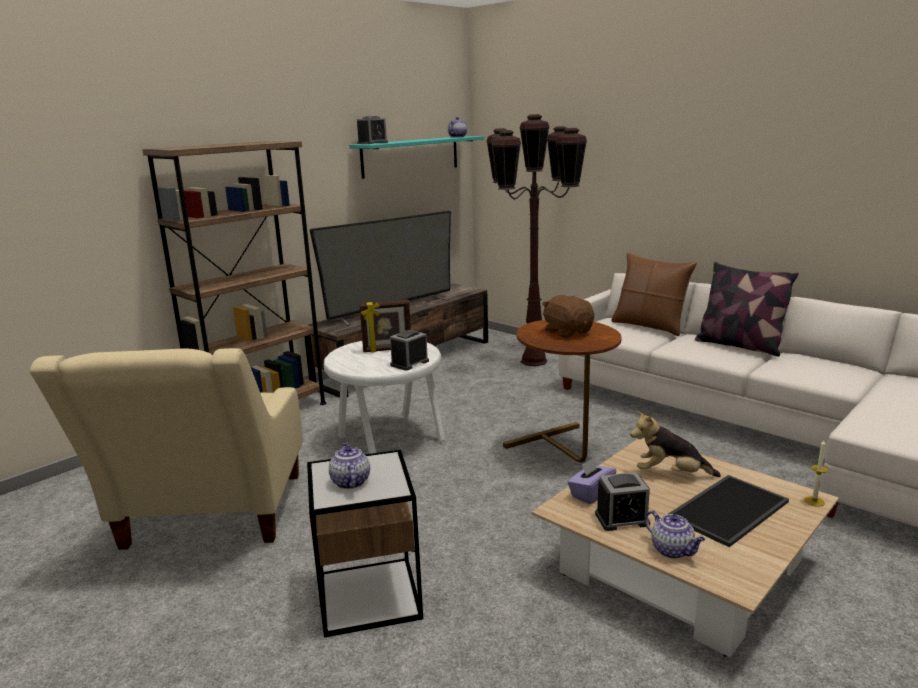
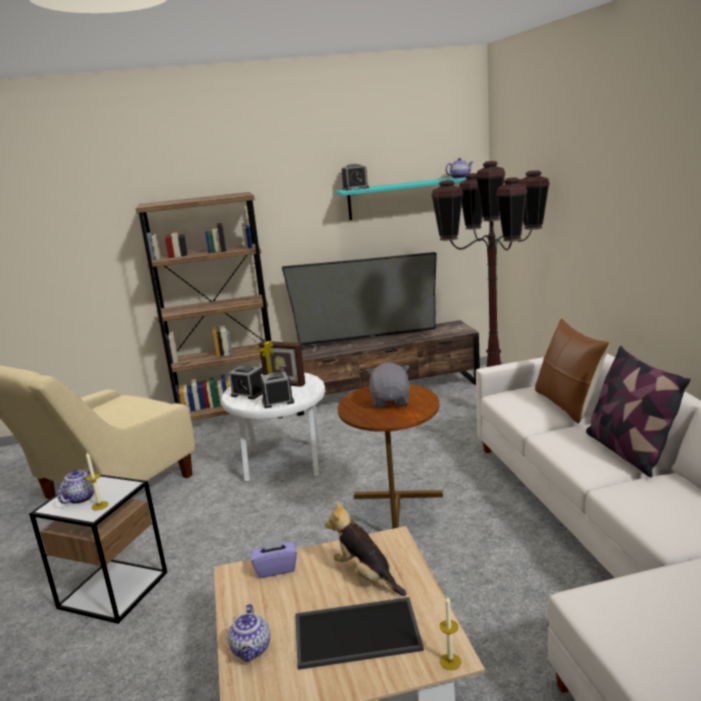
camera: 35 degrees right, 0 degrees up
(389, 481) = (100, 505): none -> candle
(567, 332) = (391, 401): brown plush toy -> grey plush toy
(622, 519) = (261, 602): alarm clock -> alarm clock (247, 394)

